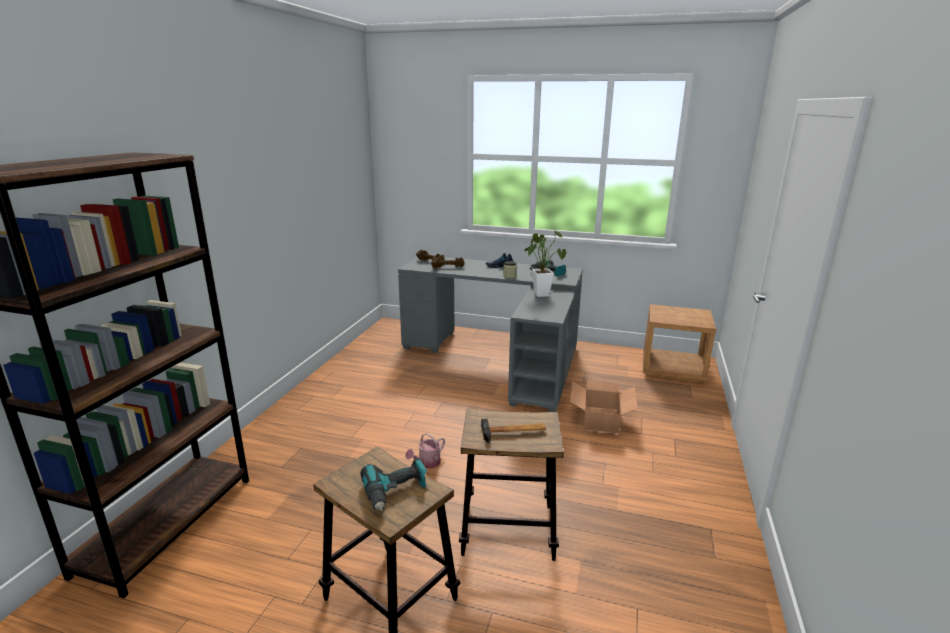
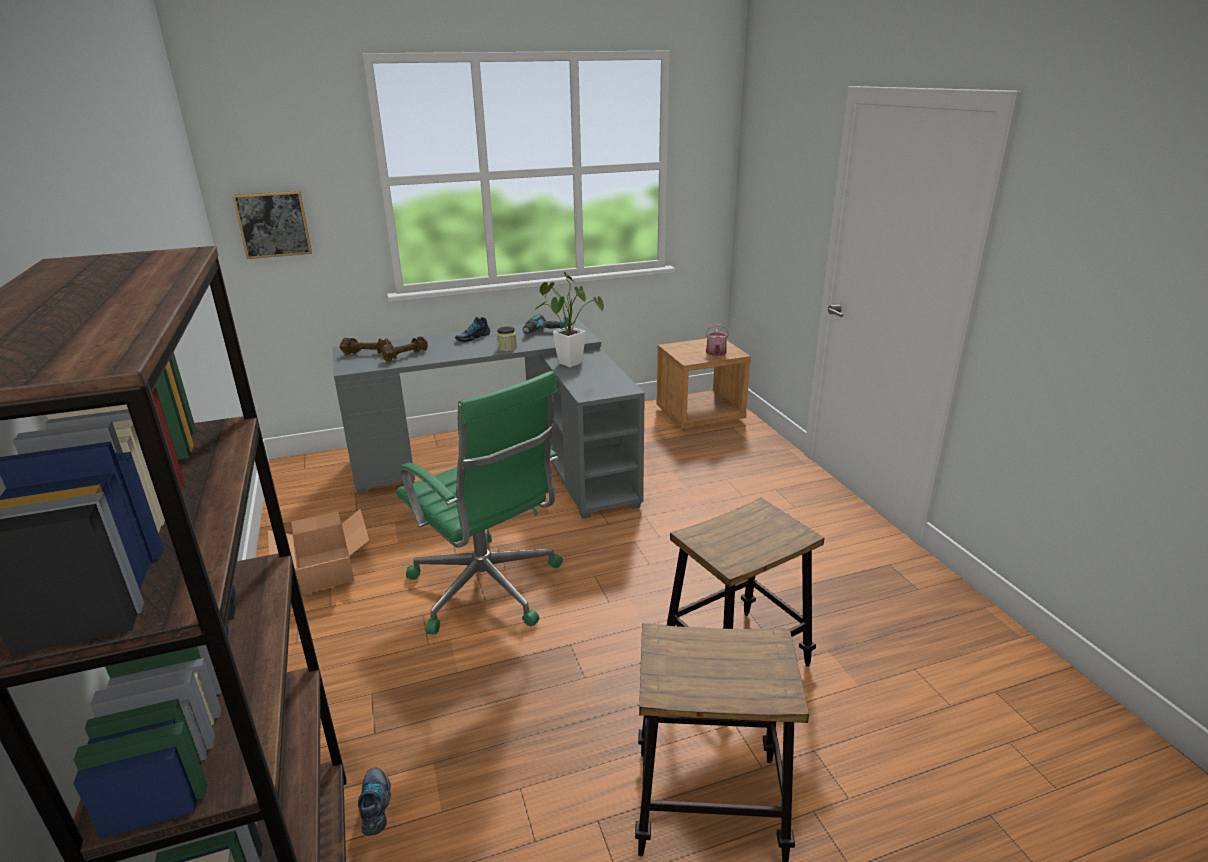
camera: 35 degrees left, 5 degrees up
(246, 499) = (376, 805): none -> shoe
(396, 492) = (740, 663): power drill -> none
(404, 176) = (273, 224): none -> picture
(411, 422) = (488, 589): none -> green office chair
(427, 463) = (567, 630): watering can -> watering can (716, 353)
(514, 432) = (754, 538): hammer -> none
(601, 419) = (692, 496): cardboard box -> cardboard box (326, 569)

